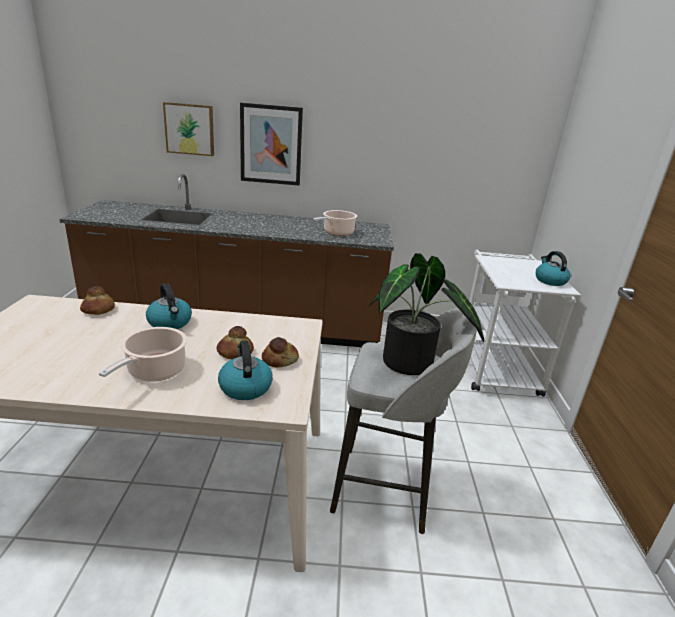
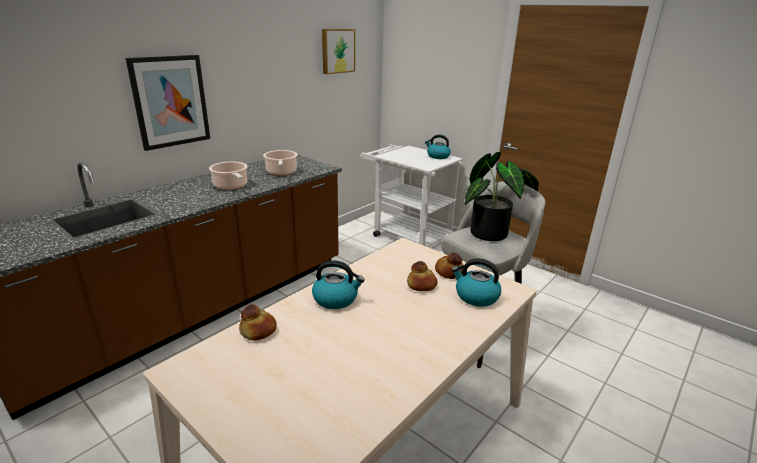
camera: 50 degrees left, 0 degrees up
(154, 371) = (419, 329): cooking pot -> cooking pot (231, 186)
(190, 129) = (61, 102): picture -> picture (337, 51)

